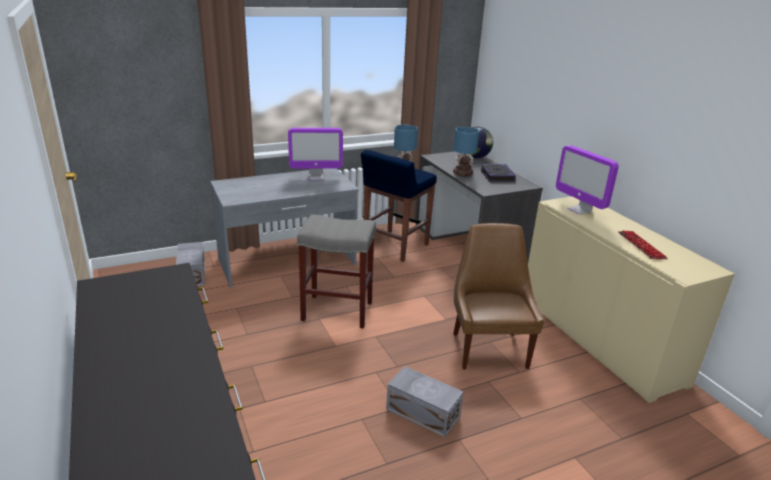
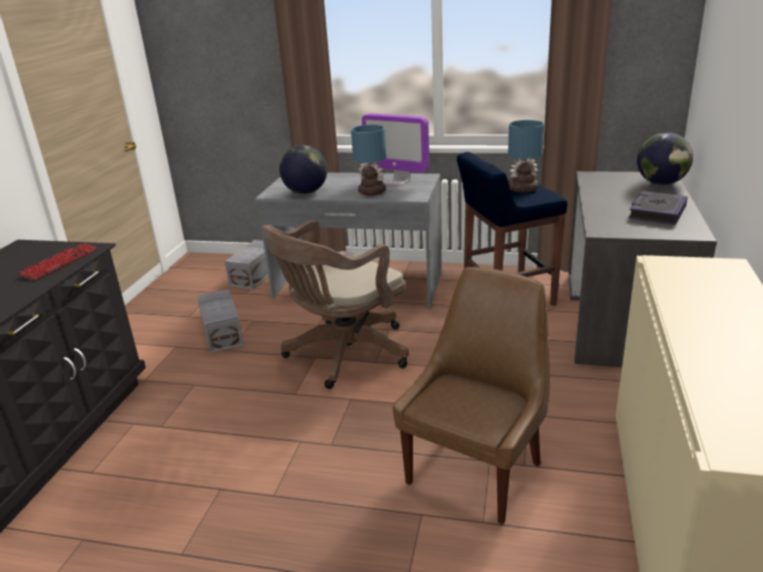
camera: 40 degrees right, 0 degrees up
(258, 195) = (306, 192): none -> globe
(336, 311) = (343, 355): grey stool -> brown office chair
(422, 412) = (291, 513): grey storage box -> grey storage box (223, 333)
(462, 174) = (600, 202): table lamp -> table lamp (371, 192)
(579, 210) = (693, 281): monitor -> none
(641, 246) = (724, 368): keyboard -> keyboard (60, 263)

